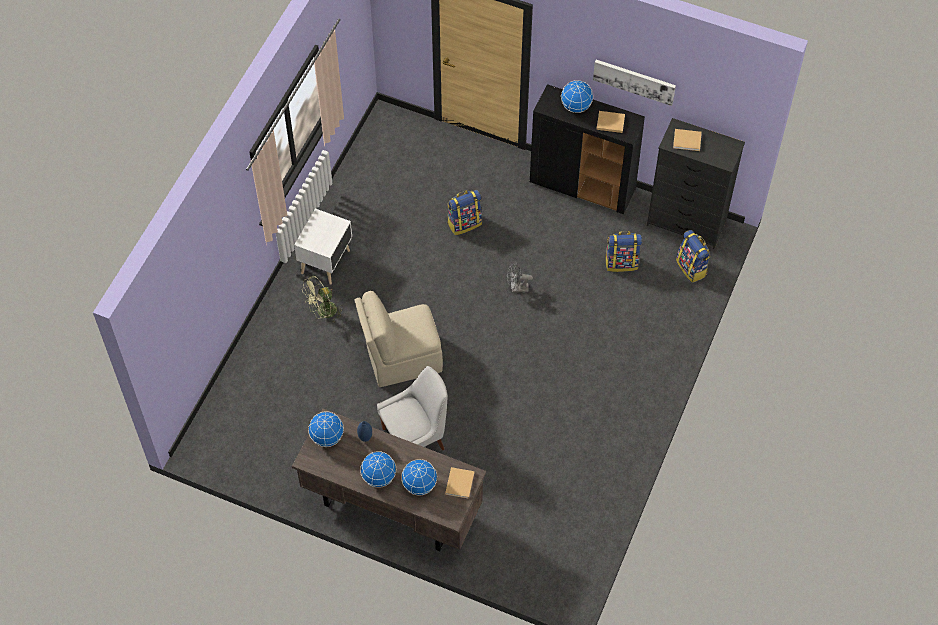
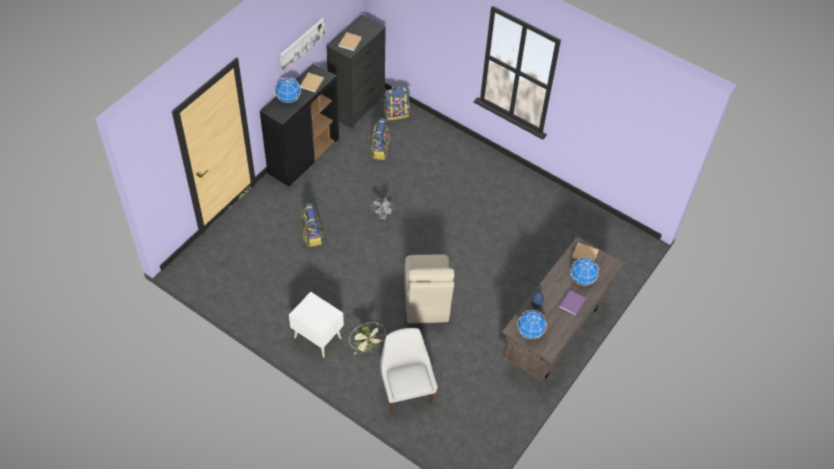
camera: 80 degrees left, 5 degrees down
(378, 477) = (571, 303): globe -> purple book
(416, 438) = (499, 306): white chair -> white chair (406, 391)

